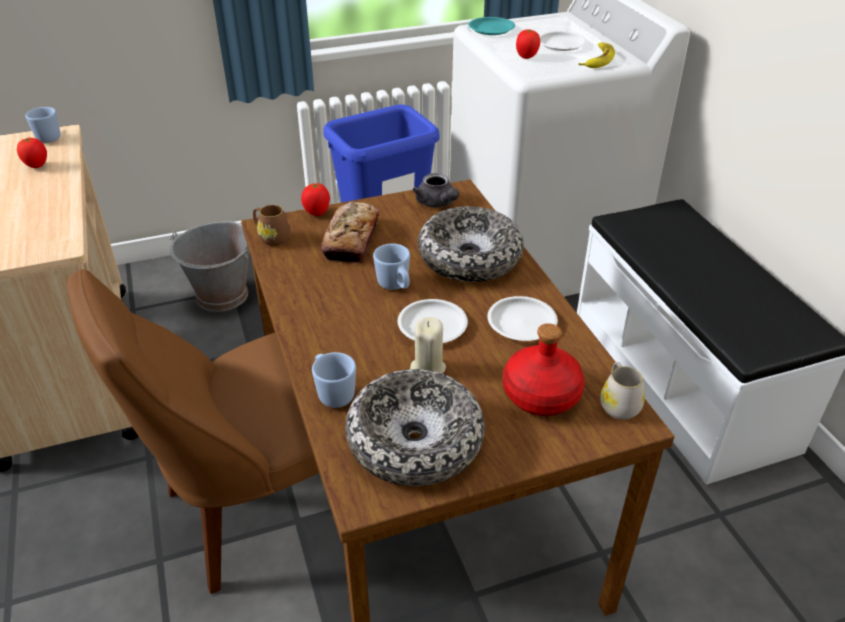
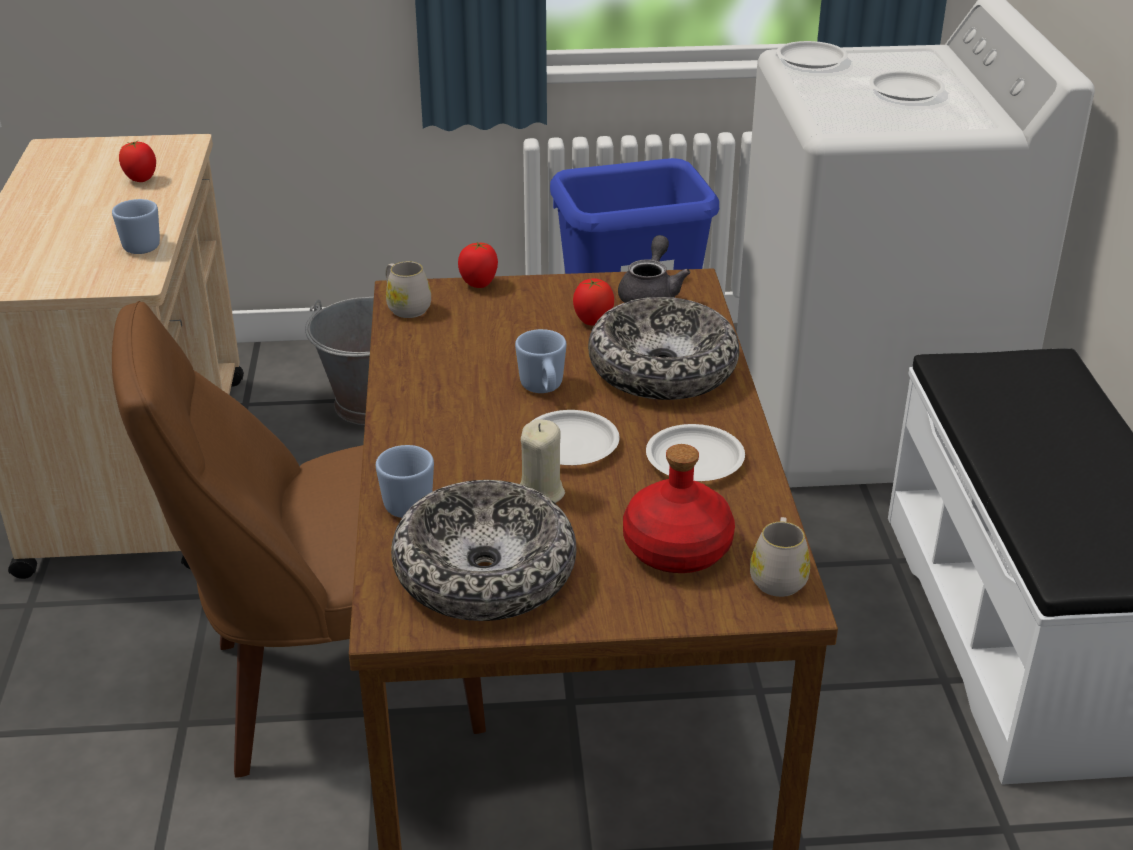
camera: 15 degrees right, 5 degrees down
(49, 136) = (168, 145): blue mug -> blue mug (143, 244)
(271, 238) = (405, 307): brown mug -> white mug
(351, 240) = (510, 324): bread -> none
(437, 203) = (650, 294): grey teapot -> grey teapot turned 150 degrees counterclockwise
(491, 29) = (811, 59): turquoise plate -> white plate
(526, 57) = (841, 104): tomato -> tomato (592, 322)
(597, 59) = (949, 118): banana -> none

